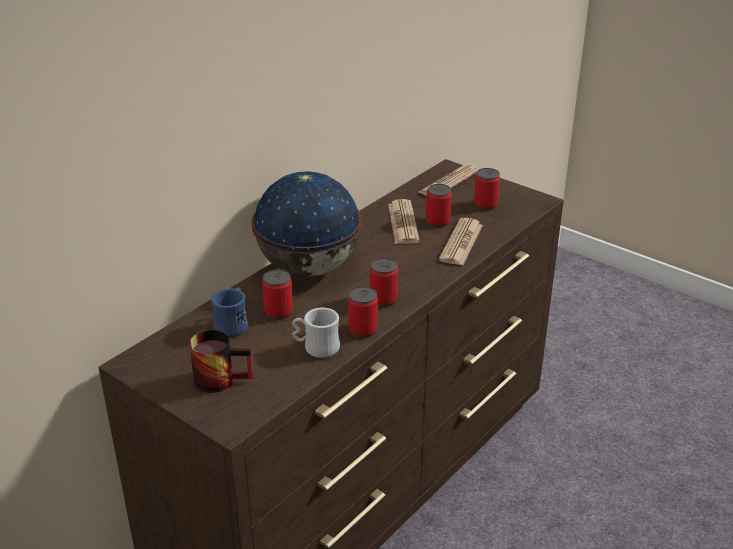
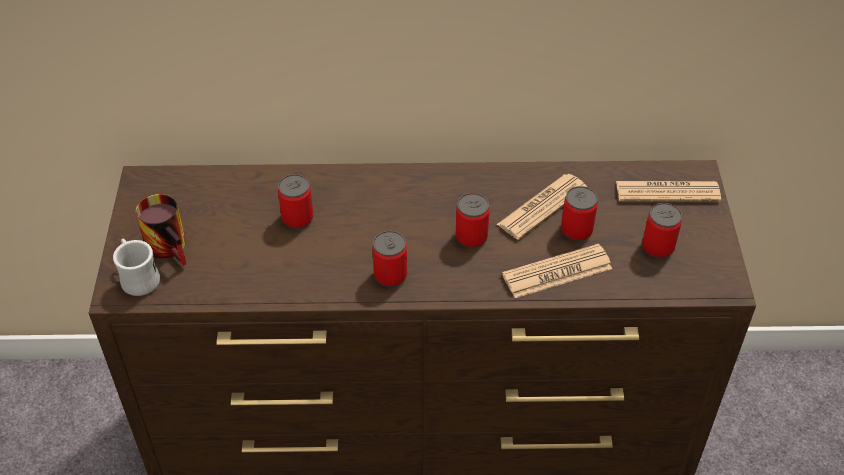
camera: 50 degrees right, 15 degrees up
(233, 324) = (251, 203): blue mug -> none
(308, 269) = (385, 193): globe -> none
(316, 347) = (269, 277): white mug -> white mug (138, 277)
(362, 330) = (327, 291): can -> can (471, 237)

